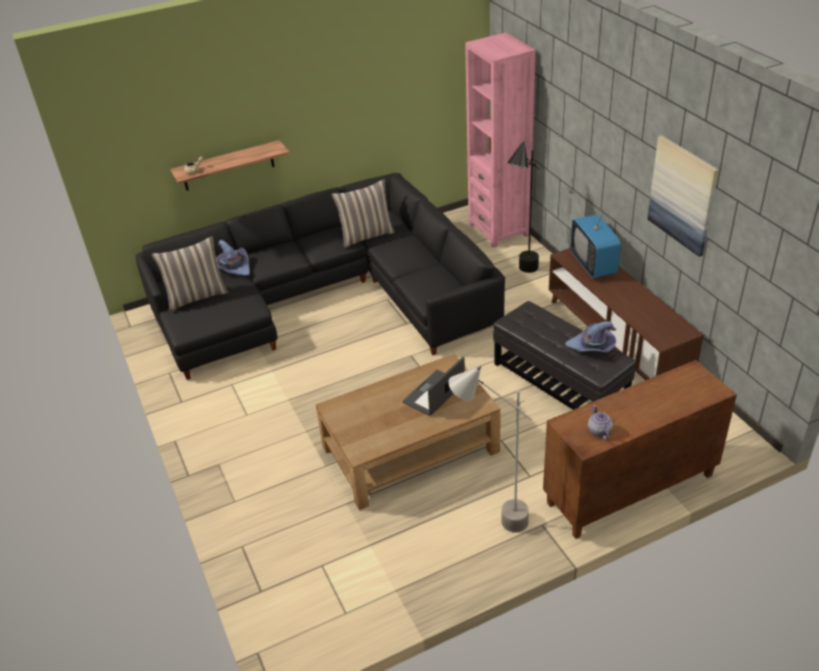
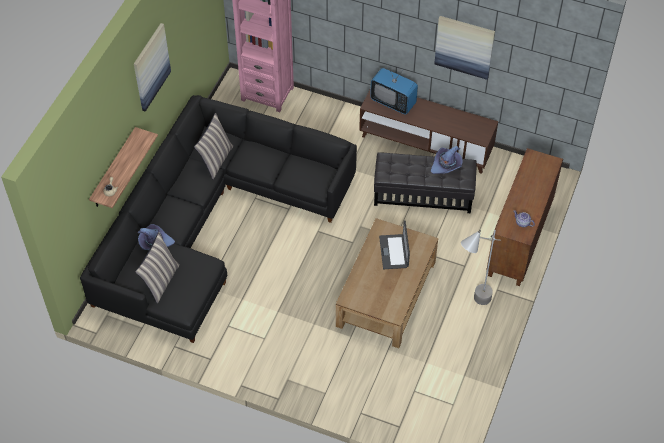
camera: 45 degrees left, 15 degrees up
(322, 83) = (151, 67): none -> picture
(522, 275) = (323, 125): black floor lamp -> none

